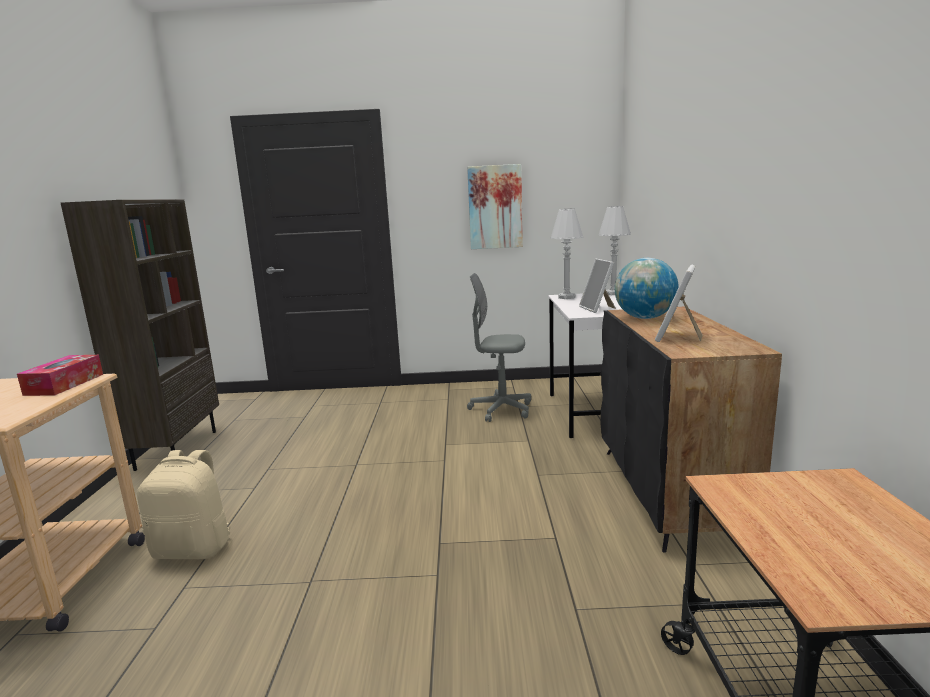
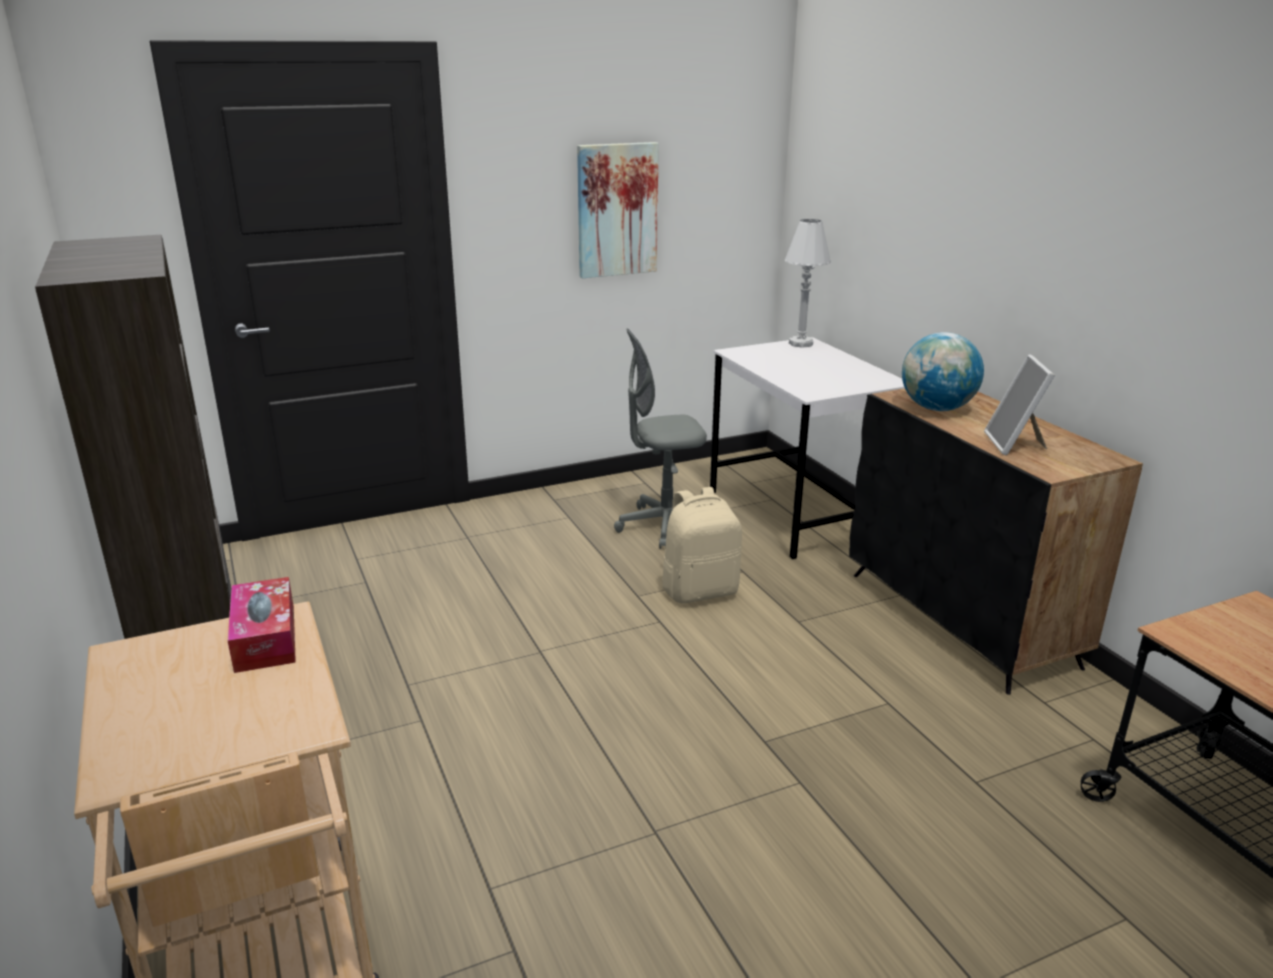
camera: 25 degrees left, 10 degrees up
(194, 548) = (437, 832): beige backpack -> beige backpack (700, 591)
(566, 297) = (748, 355): white table lamp -> none
(598, 309) = (820, 379): picture frame -> none

